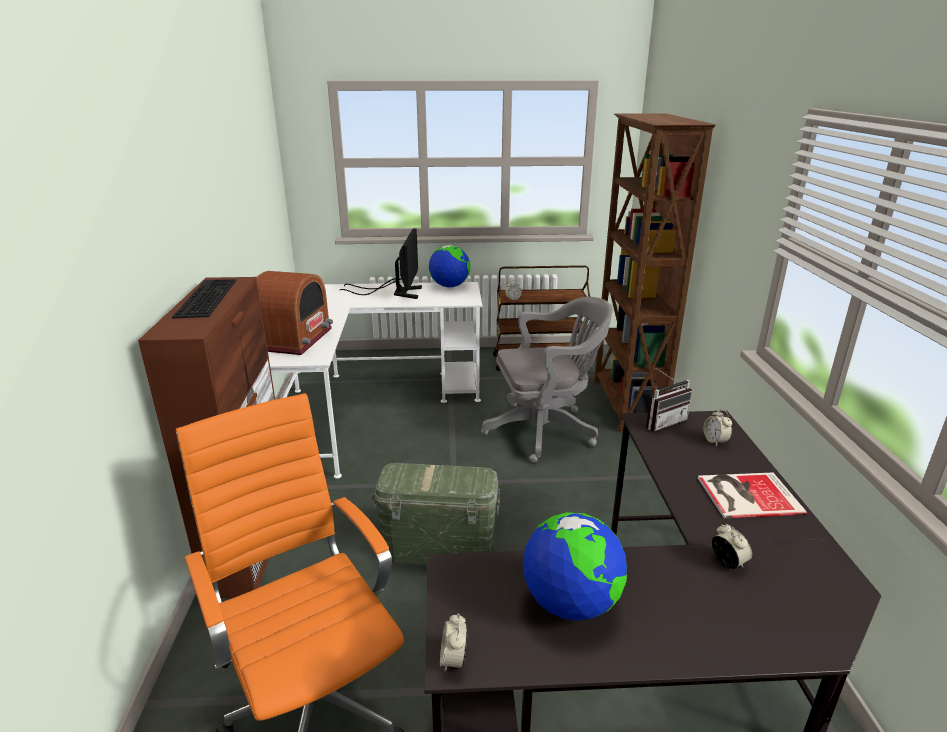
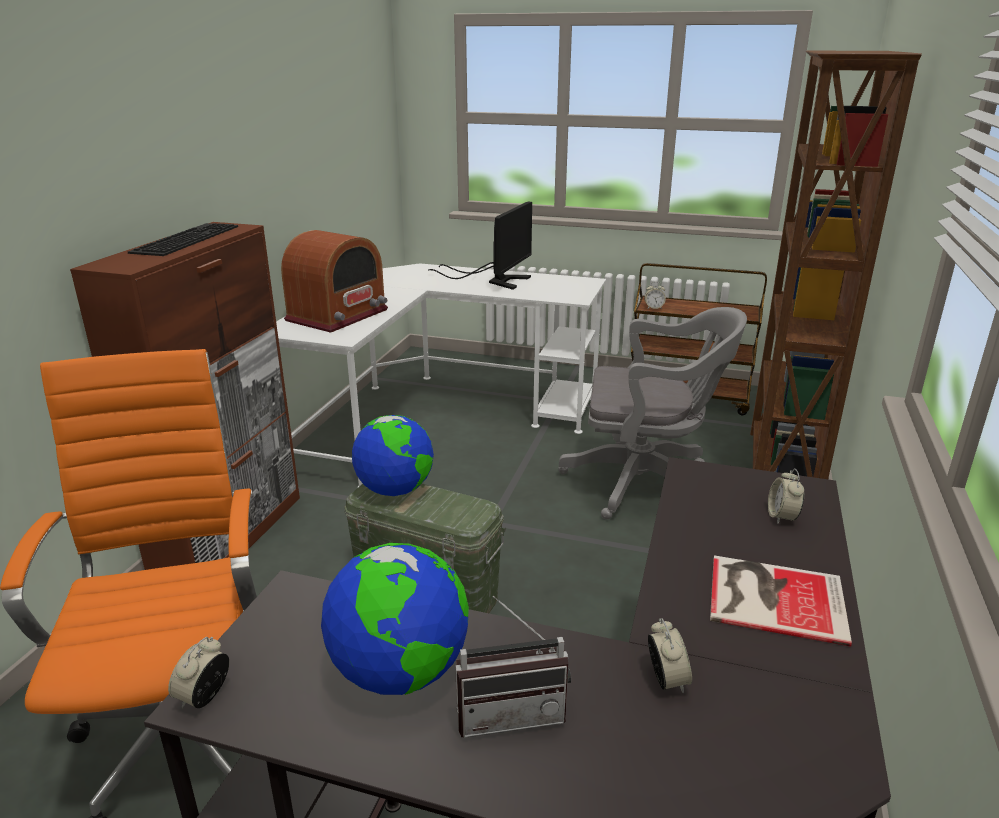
camera: 20 degrees right, 0 degrees up
(449, 286) = (565, 280): globe -> globe (395, 490)
(662, 421) = (721, 477): radio -> radio (510, 712)

